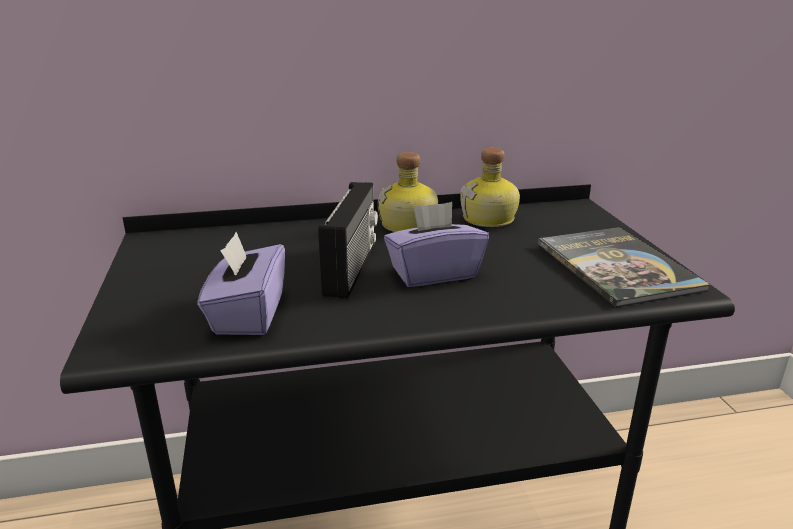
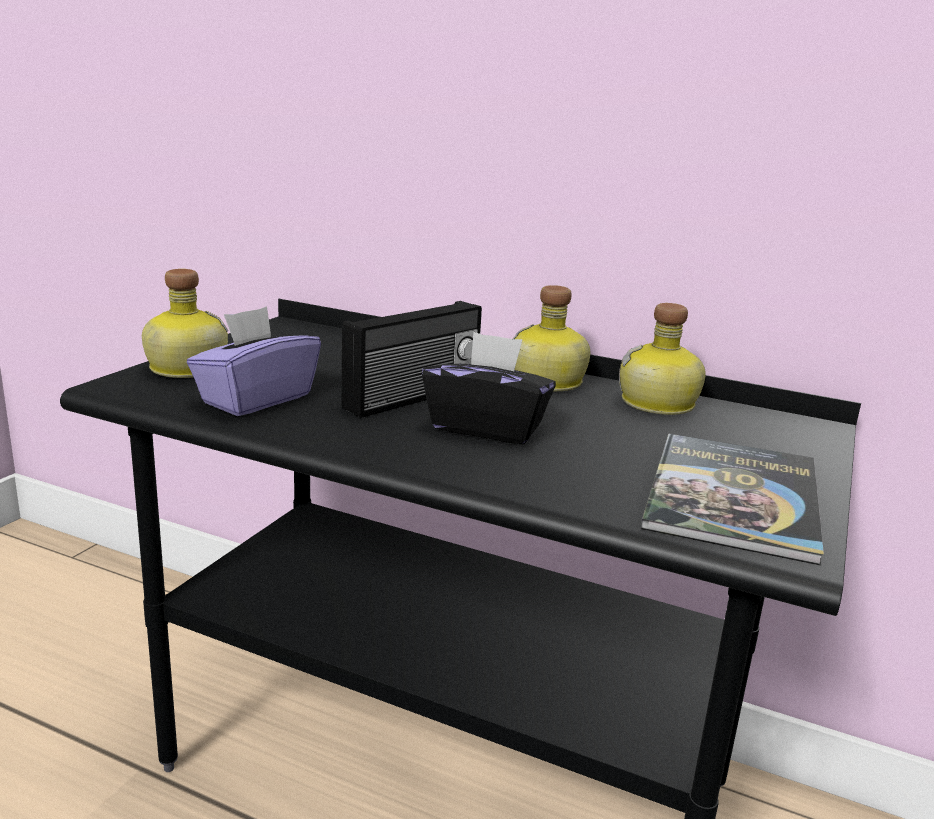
camera: 35 degrees right, 5 degrees down
(137, 310) = (184, 368): none -> bottle
(433, 273) = (487, 427): purple tissue box -> black tissue box

